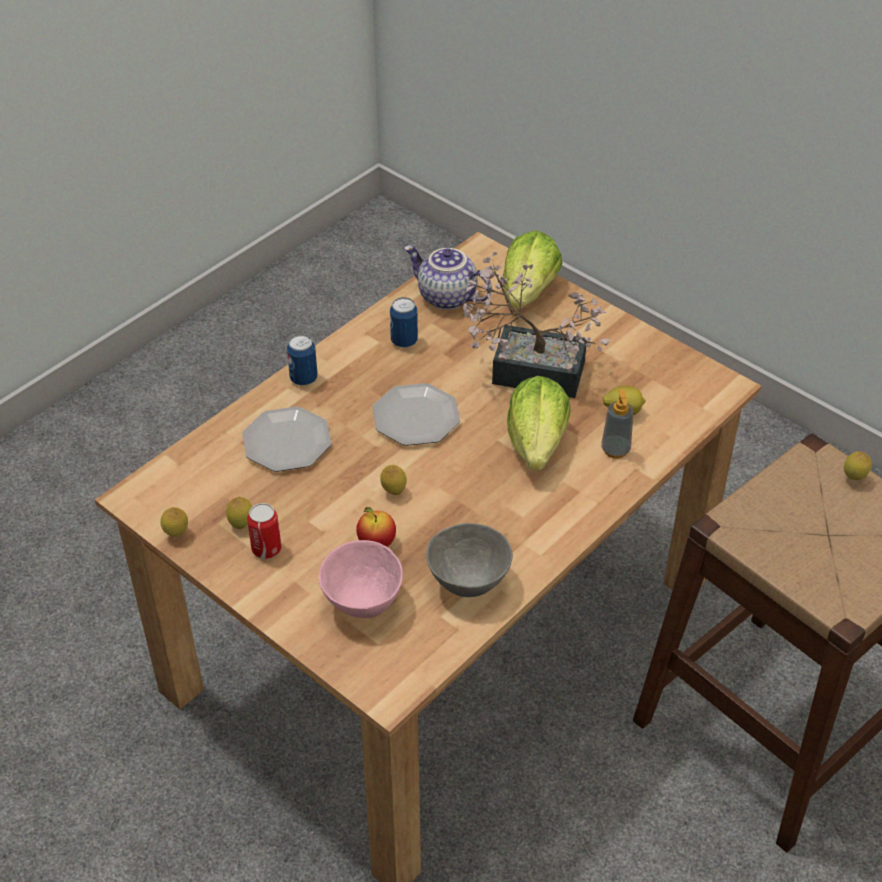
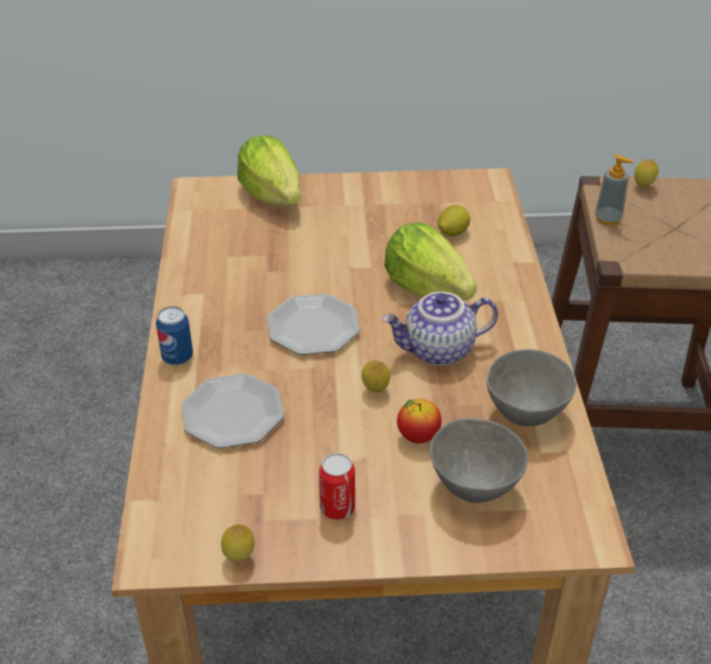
camera: 45 degrees left, 5 degrees down
(241, 525) = (287, 505): lemon -> none
(362, 603) = (473, 489): pink bowl -> grey bowl
(404, 341) = (224, 281): can -> none
(446, 297) = (213, 233): teapot -> teapot (438, 351)
(527, 369) = (347, 245): potted plant -> none
(615, 450) = (484, 259): soap dispenser -> soap dispenser (608, 219)

